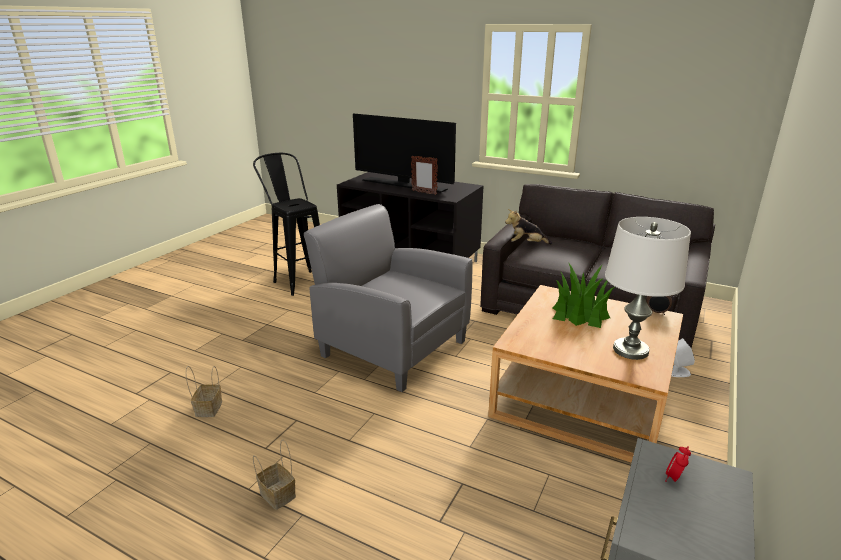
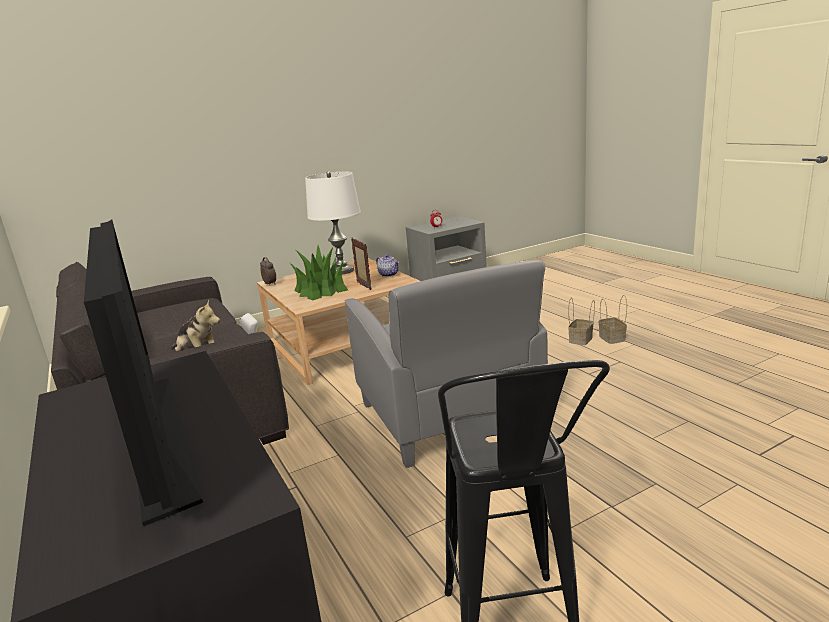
camera: 145 degrees left, 5 degrees down
(208, 408) = (684, 400): basket -> basket (581, 340)
(424, 193) = (188, 392): picture frame -> picture frame (363, 286)
(555, 353) = (389, 274): none -> teapot

